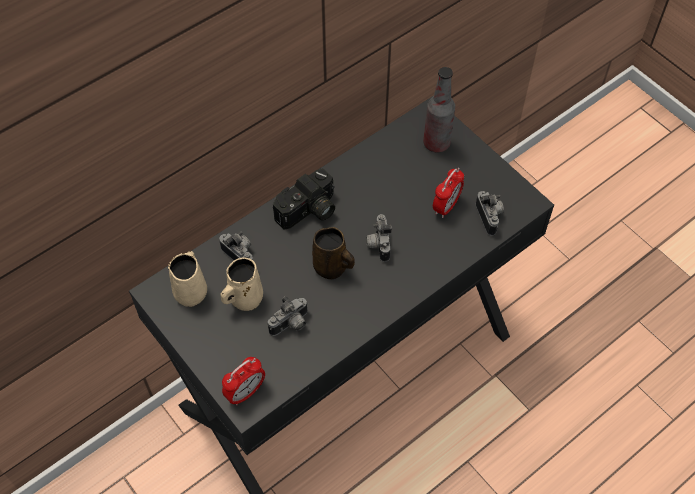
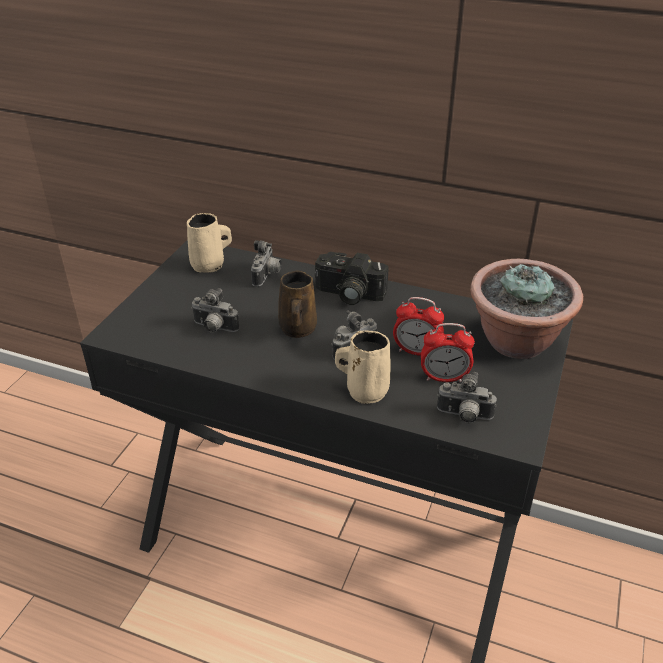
camera: 60 degrees right, 20 degrees down
(244, 299) = (223, 293): beige mug -> beige mug (364, 390)
(245, 392) = (124, 329): alarm clock -> alarm clock (416, 351)
(436, 143) = (516, 342): bottle -> potted plant
(490, 218) = (464, 417): camera -> camera turned 60 degrees clockwise

